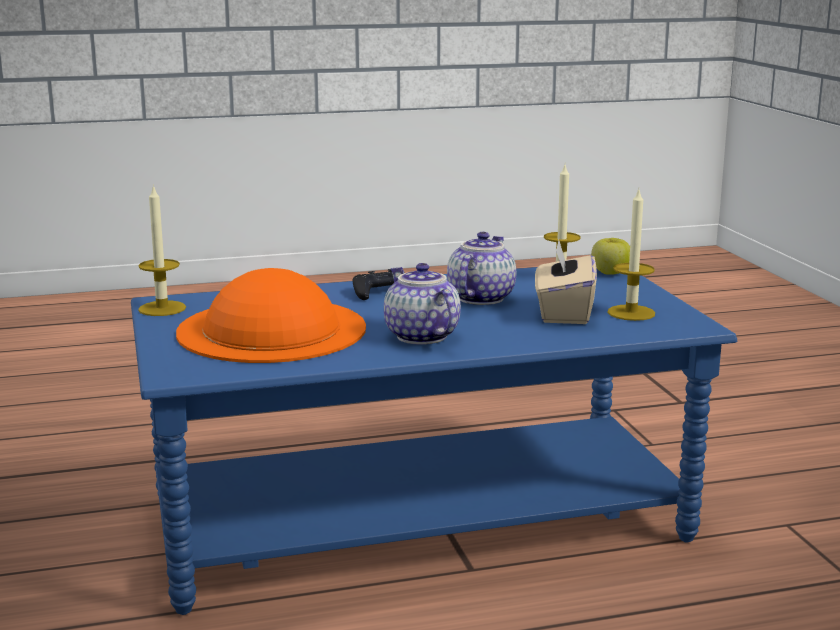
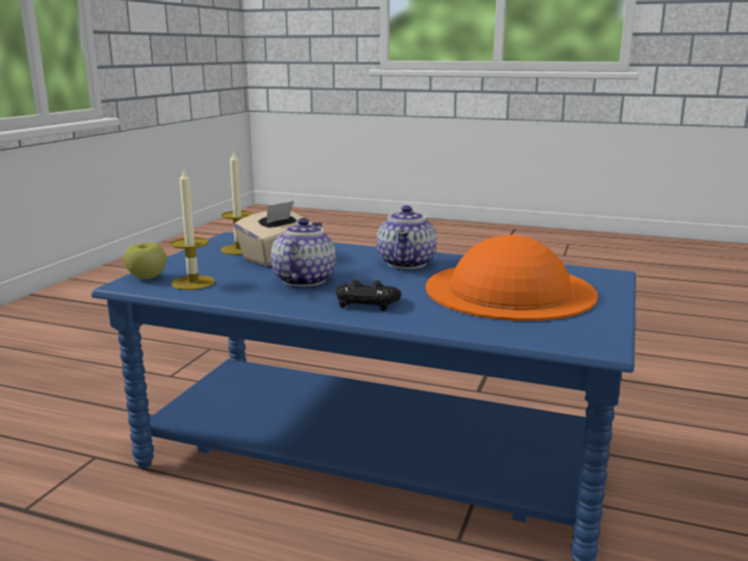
camera: 145 degrees left, 0 degrees up
(162, 308) = (600, 334): candle -> none
(479, 298) = (302, 280): teapot -> teapot turned 135 degrees clockwise

